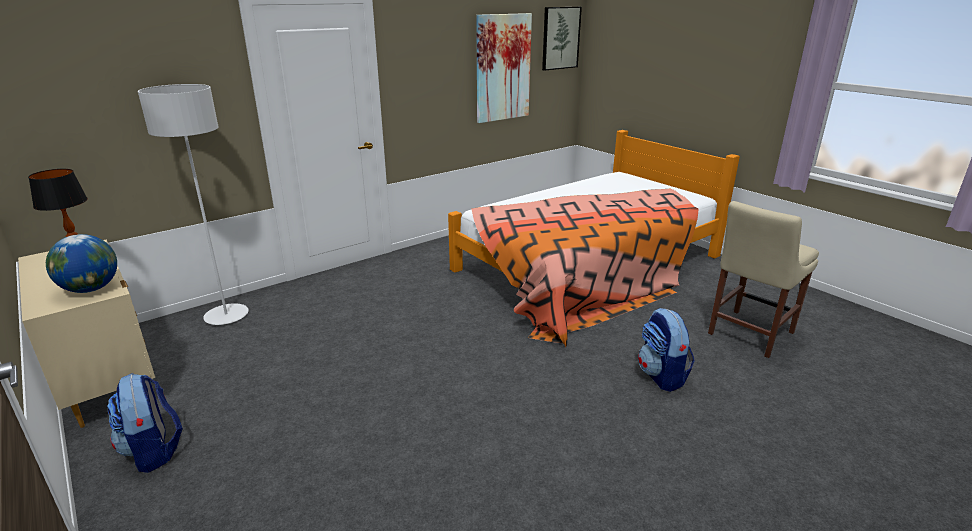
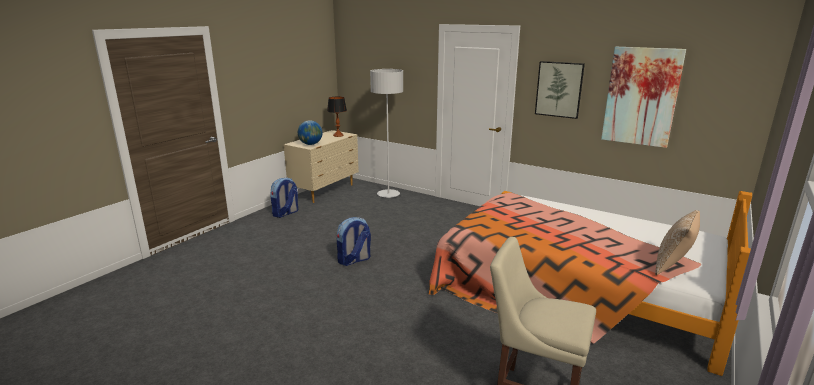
camera: 70 degrees right, 5 degrees down
(560, 38) = (734, 78): picture -> picture (559, 89)
(661, 376) = (420, 342): backpack -> backpack (354, 260)
(674, 196) = (672, 266): none -> pillow

